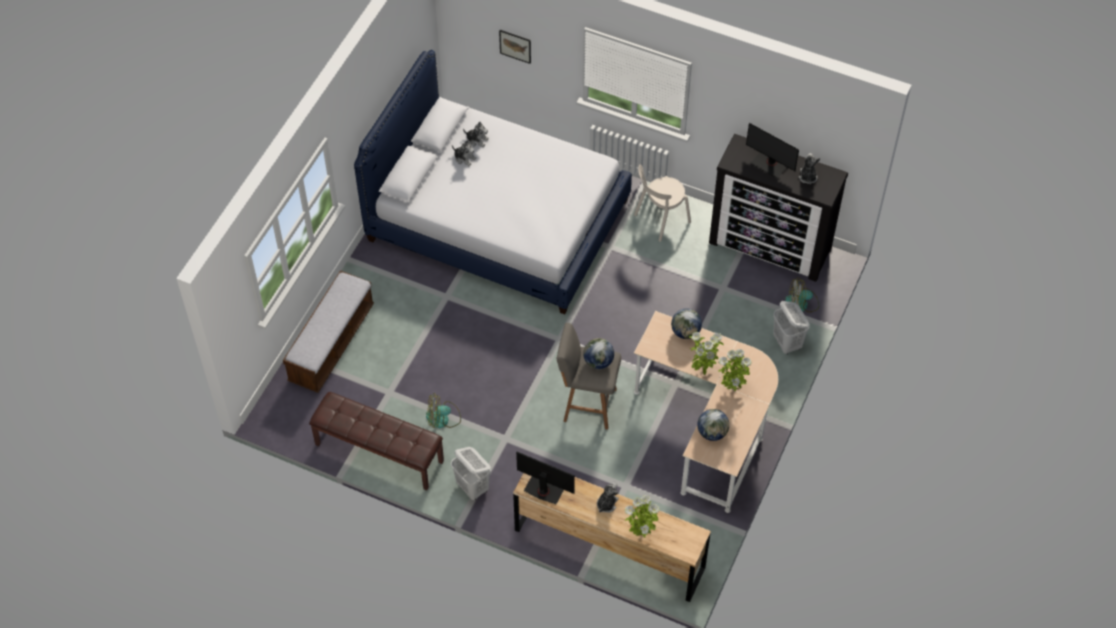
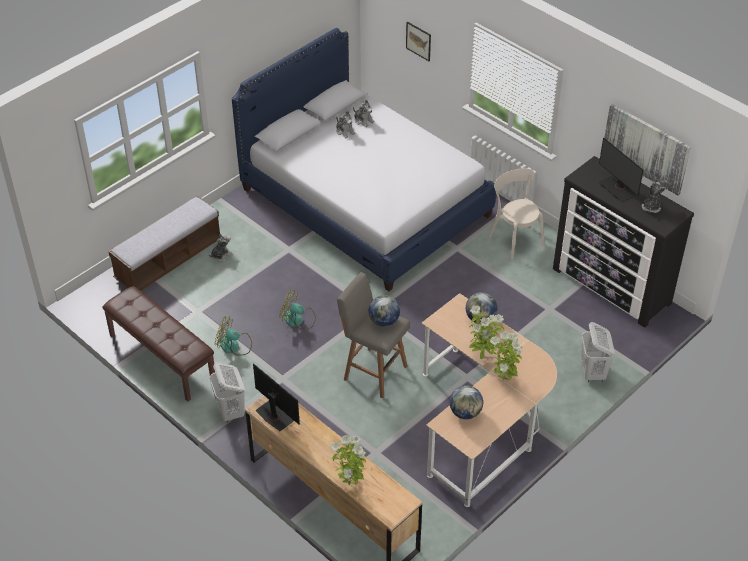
camera: 20 degrees right, 10 degrees down
(606, 503) = (330, 445): plush toy -> plush toy (221, 255)
(660, 219) = (514, 238): beige chair -> beige chair turned 75 degrees clockwise
(790, 123) = (646, 148): none -> picture
(802, 303) = (622, 342): fan -> fan (298, 320)

